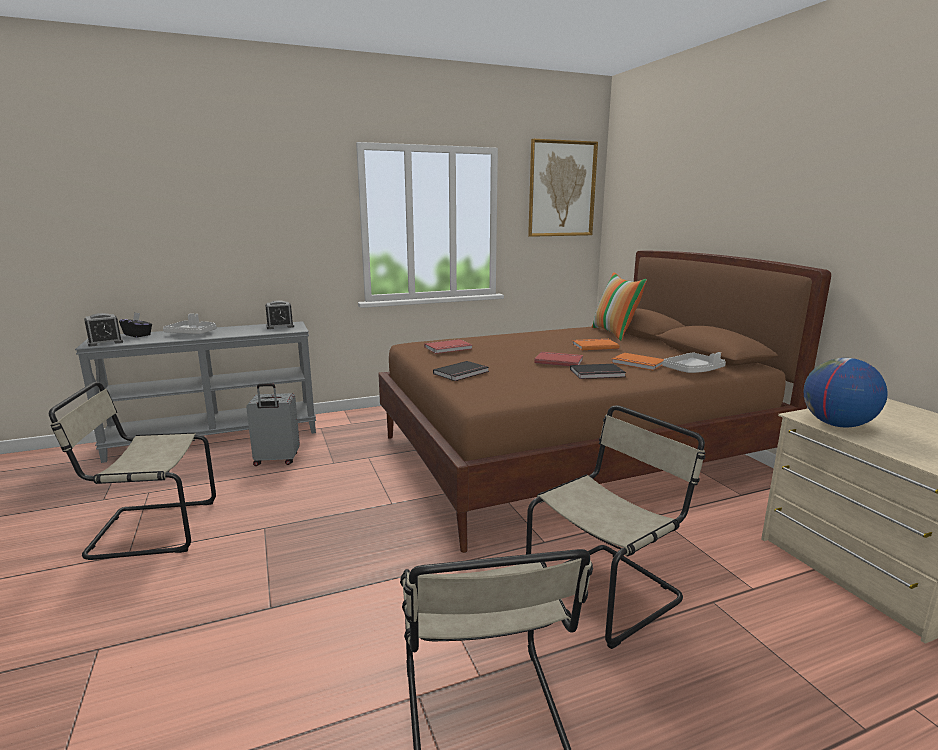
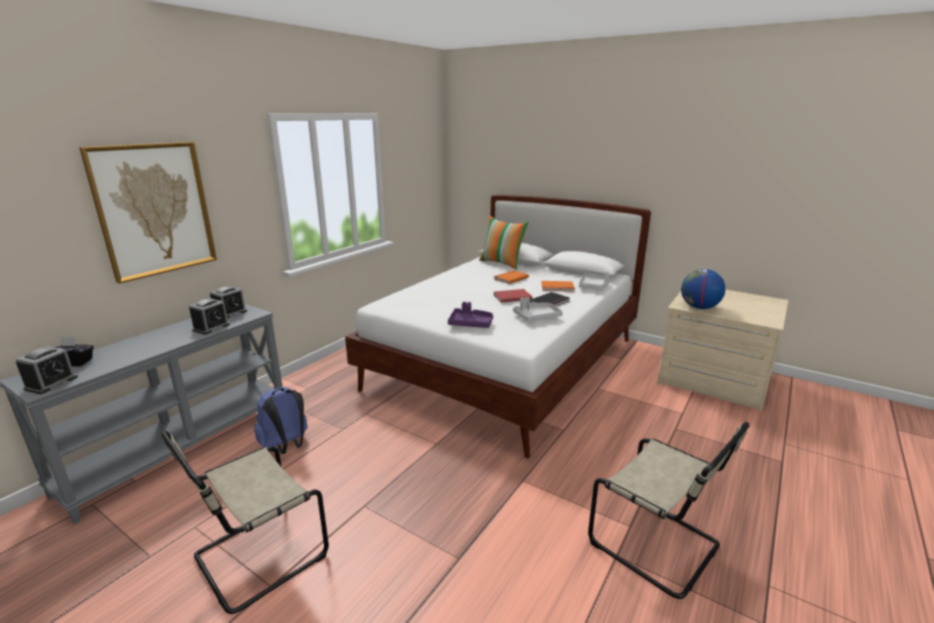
camera: 35 degrees left, 5 degrees up
(192, 333) = (146, 344): grey tray -> grey tray (536, 317)
(249, 332) = (211, 327): none -> alarm clock
(276, 460) = (286, 446): grey suitcase -> blue backpack
(449, 348) = (421, 303): red book -> none
(462, 373) = (470, 324): black book -> purple tray
(561, 189) = (420, 146): picture -> picture (154, 210)
(570, 456) = (507, 363): brown bed -> white bed
(608, 590) = (627, 444): beige chair -> none

